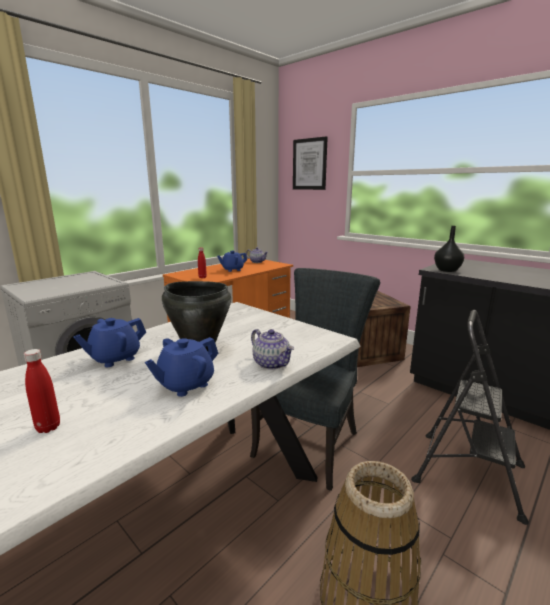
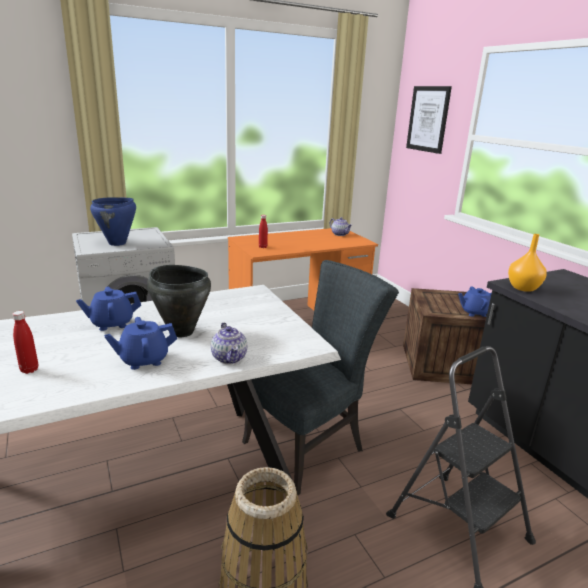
camera: 20 degrees right, 5 degrees up
(63, 287) = (117, 243): none -> blue cooking pot
(232, 269) = (302, 241): blue teapot -> blue teapot (474, 312)
(447, 270) = (524, 288): black vase -> orange vase

